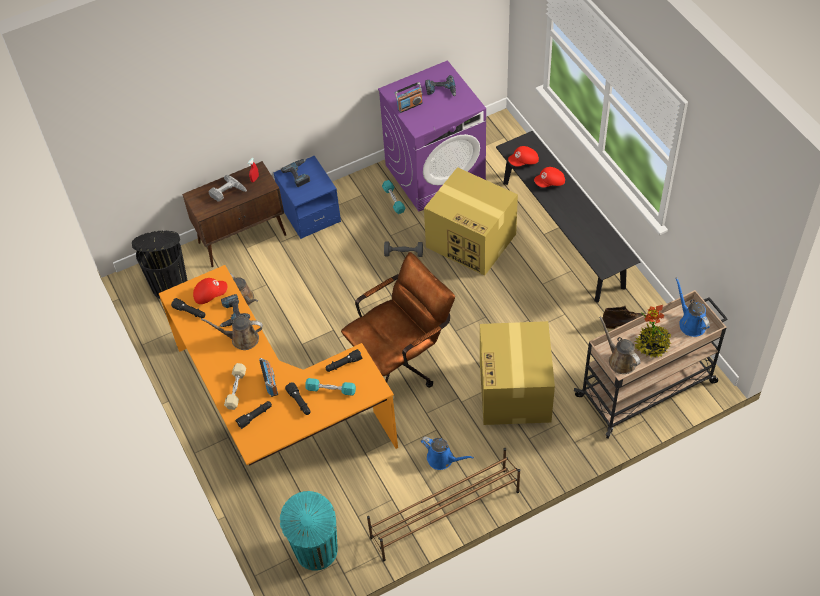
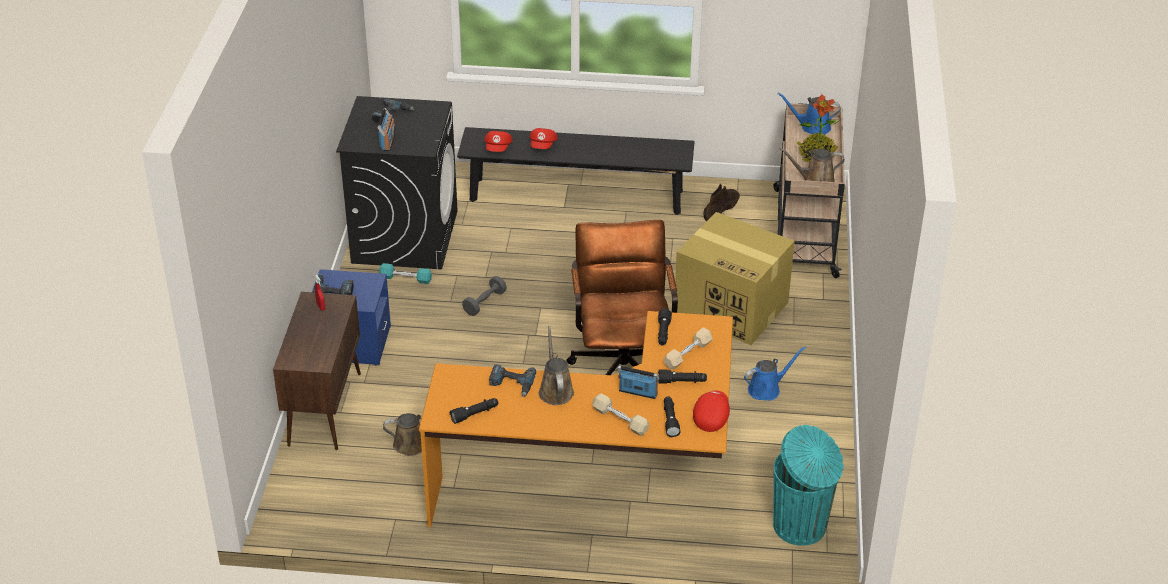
camera: 60 degrees left, 15 degrees down
(169, 284) = (322, 495): black trash can -> none
(210, 294) = (466, 389): red cap -> red cap (711, 416)
(228, 193) = (317, 333): power drill -> none
(241, 339) = (555, 390): brown watering can -> brown watering can turned 135 degrees clockwise
(331, 390) = (687, 354): turquoise dumbbell -> beige dumbbell
(435, 173) = (405, 236): purple washing machine -> black washing machine
(444, 514) = (832, 416): brown shoe rack -> none
(472, 241) = (521, 252): cardboard box -> none

